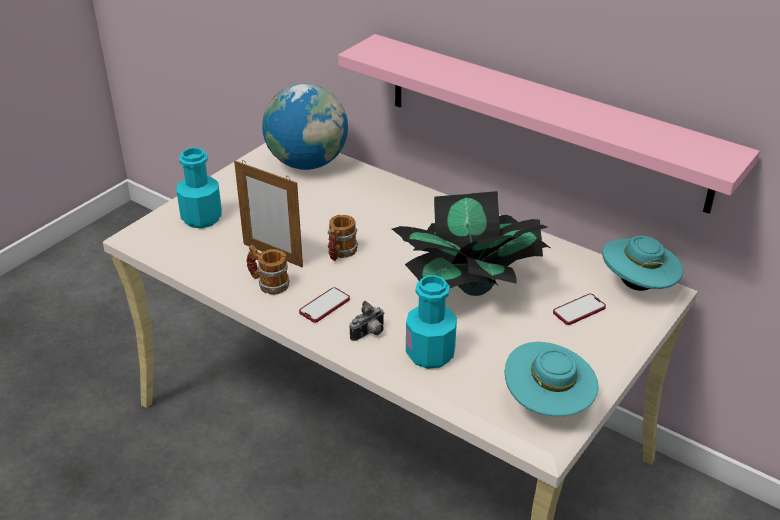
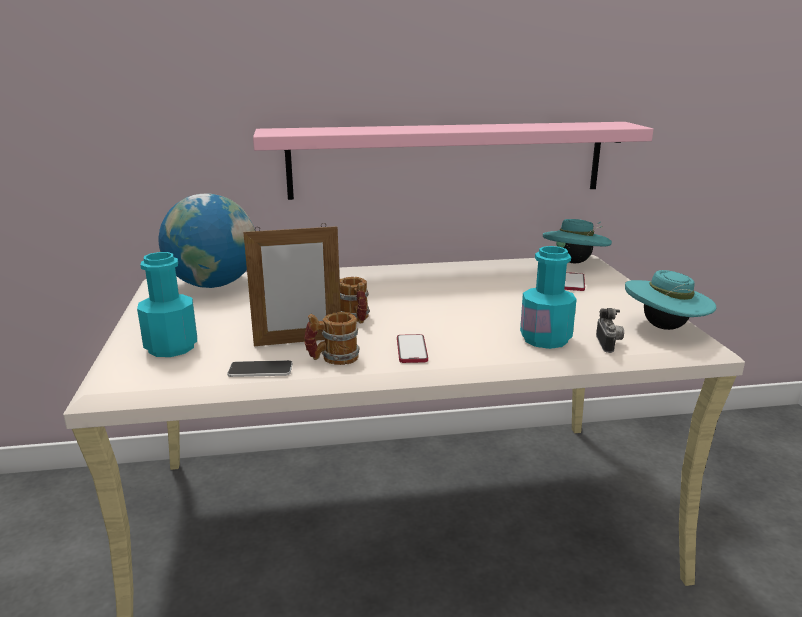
camera: 45 degrees left, 15 degrees down
(217, 268) = (260, 370): none -> phone
(369, 334) = (481, 349): camera -> camera (609, 344)
(472, 287) = (490, 298): potted plant -> none

